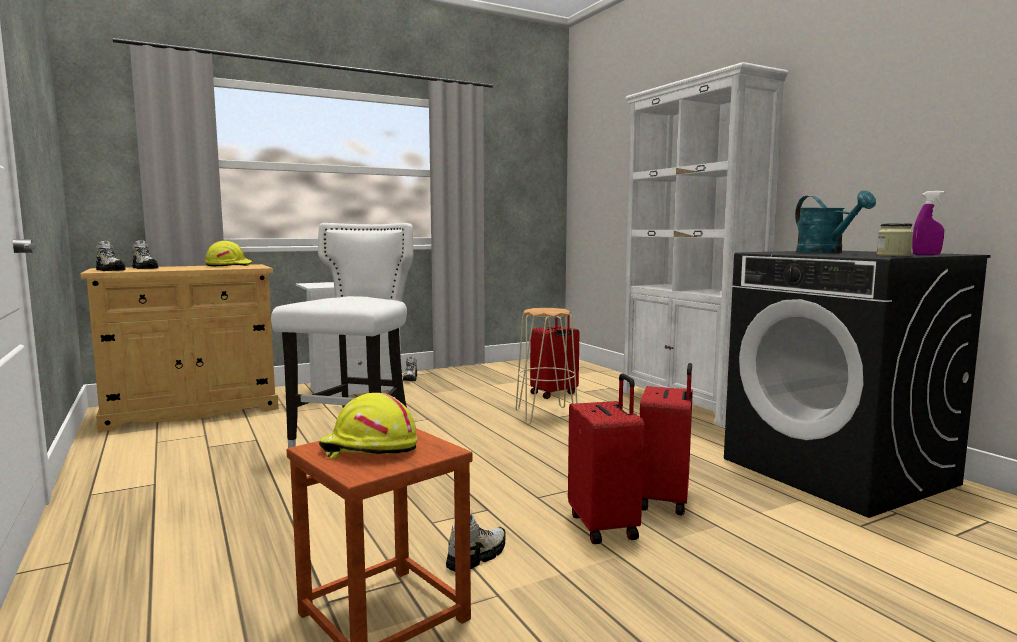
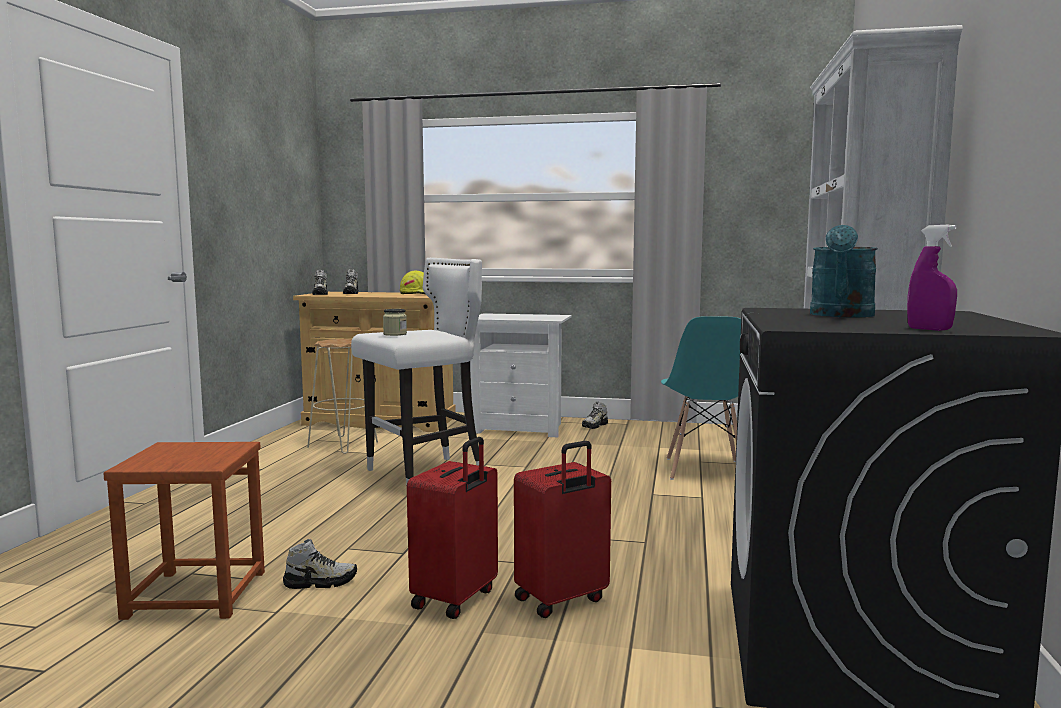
camera: 40 degrees right, 0 degrees up
(368, 449) = (182, 453): yellow hard hat -> none
(546, 415) = (643, 489): beige stool -> beige stool (343, 445)
(554, 394) = (704, 470): red suitcase -> turquoise chair
(893, 255) = (841, 327): jar -> jar (395, 334)

